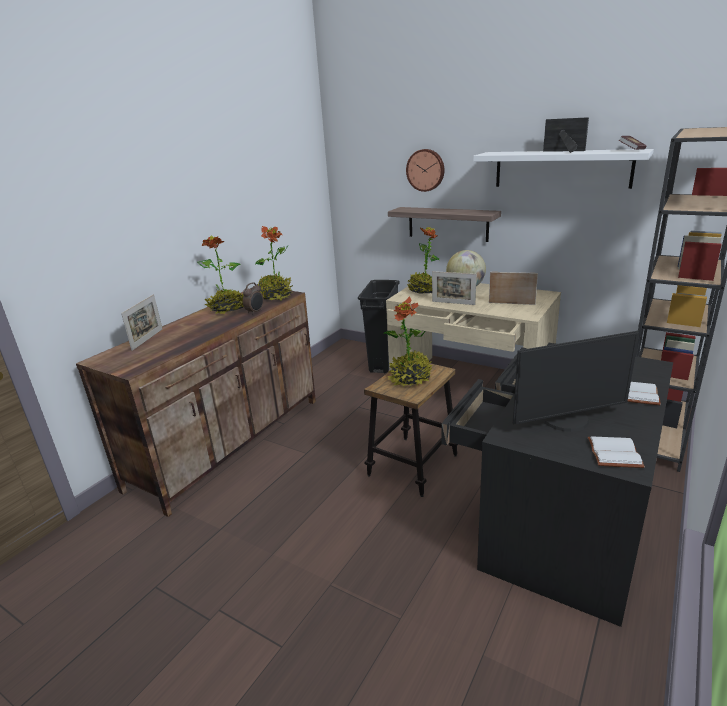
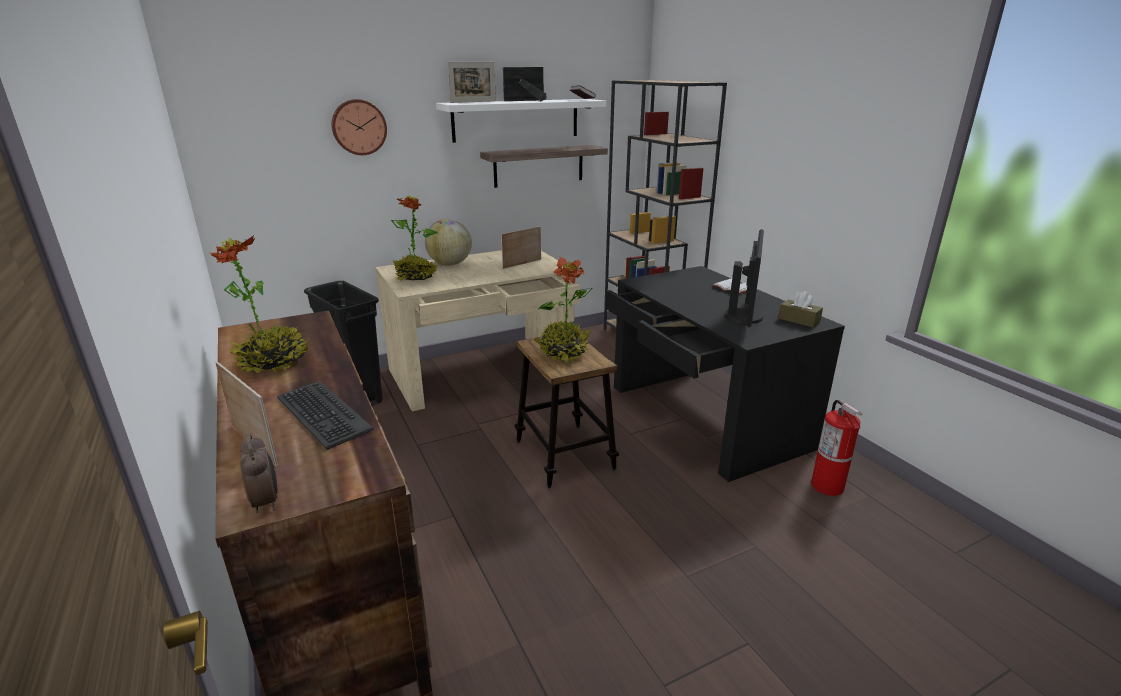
camera: 60 degrees left, 0 degrees up
(183, 339) = (322, 414): none -> keyboard
(255, 312) = (329, 349): alarm clock -> alarm clock (266, 502)
(275, 296) = (298, 327): potted plant -> none
(447, 224) = (398, 193): shelf -> shelf (539, 166)
(453, 303) = (474, 278): picture frame -> picture frame (473, 102)
(554, 653) = (827, 486): none -> fire extinguisher
(612, 452) = (799, 320): white book -> brown tissue box

